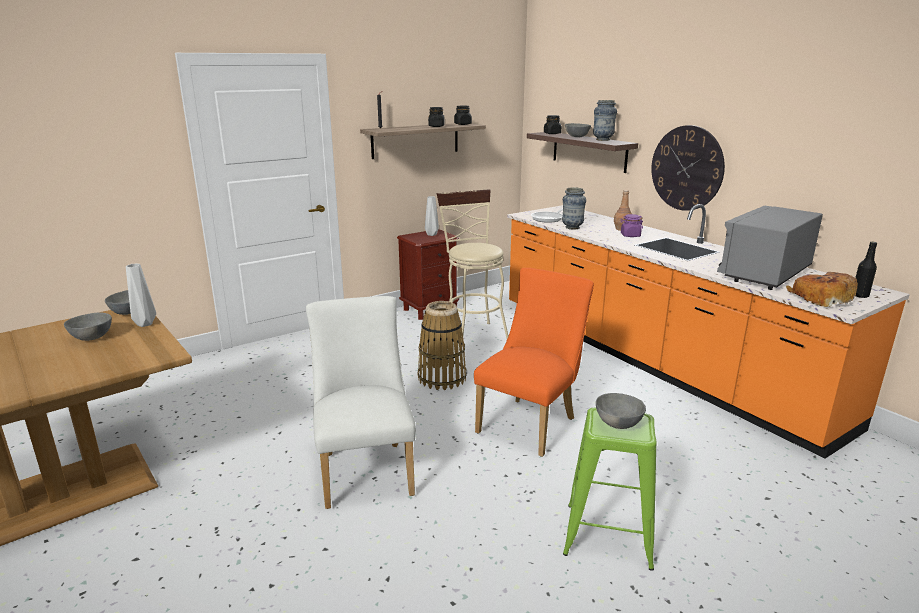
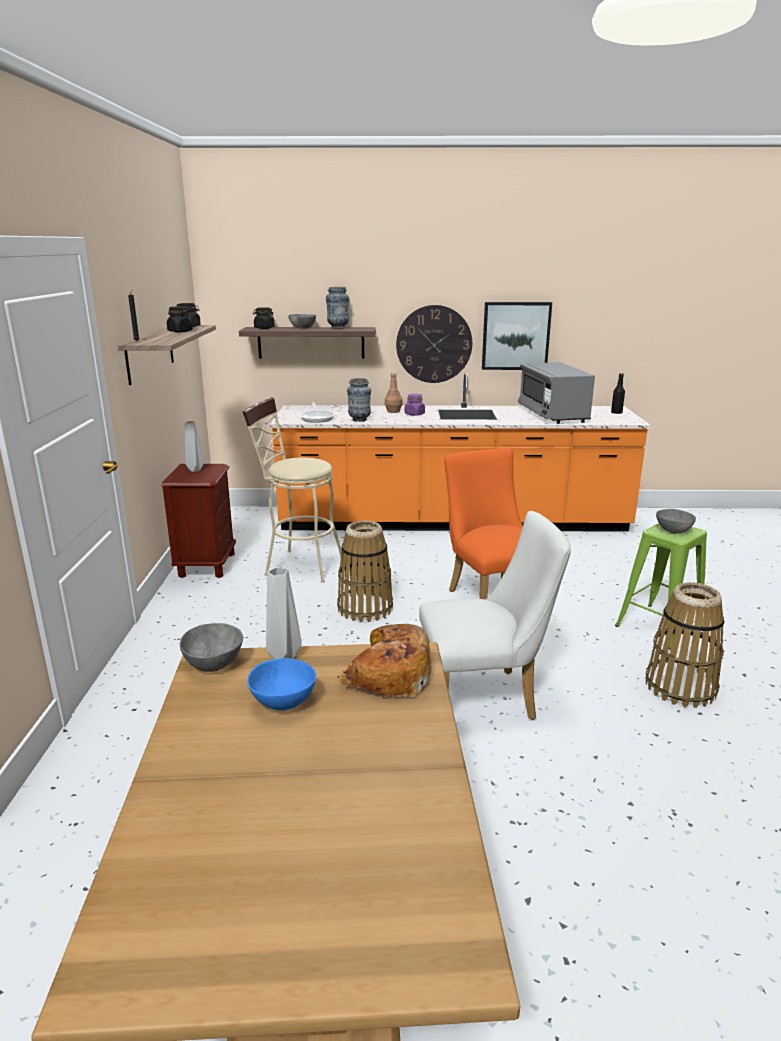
camera: 55 degrees left, 0 degrees up
(91, 338) = (283, 703): grey bowl -> blue bowl
(365, 469) = (485, 698): white chair -> white chair turned 150 degrees clockwise
(491, 578) = (680, 687): none -> basket
(773, 171) = (515, 336): none -> picture
(820, 298) = (611, 419): bread -> bread (387, 674)

